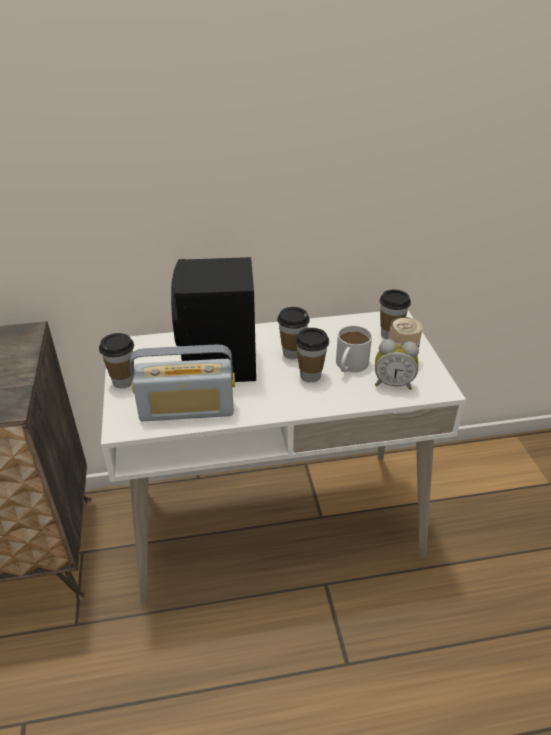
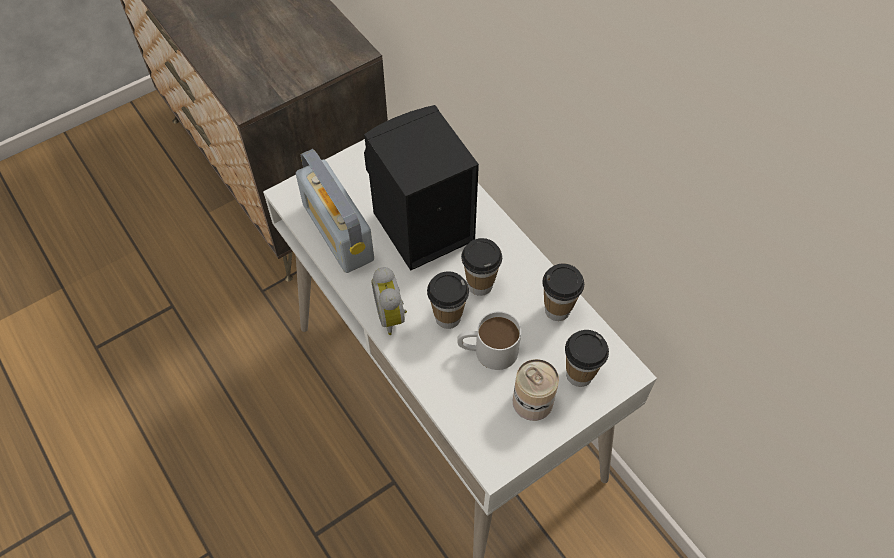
camera: 65 degrees right, 20 degrees up
(123, 381) = (353, 162): cup -> cup (557, 310)
(393, 383) = (477, 406): alarm clock -> alarm clock (393, 315)

